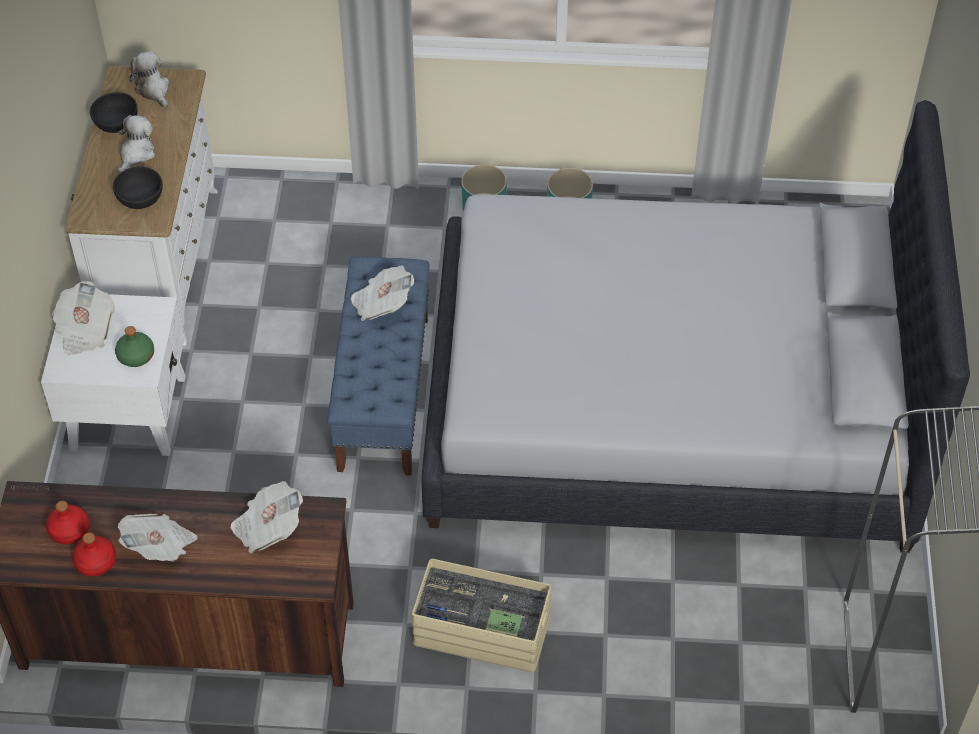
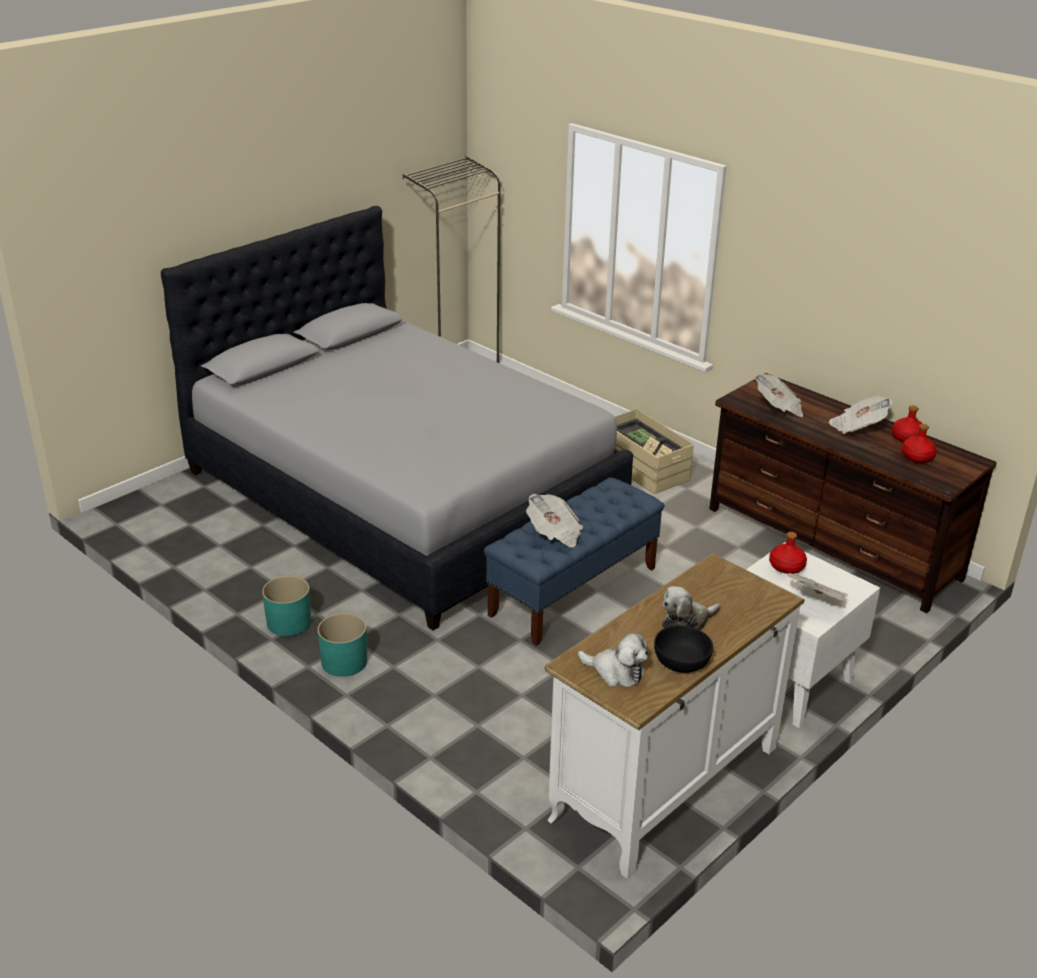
camera: 140 degrees left, 20 degrees down
(135, 355) = (787, 567): green bottle -> red bottle
(140, 197) = (713, 587): black bowl -> none
(153, 89) = (616, 672): plush toy -> plush toy turned 75 degrees counterclockwise

